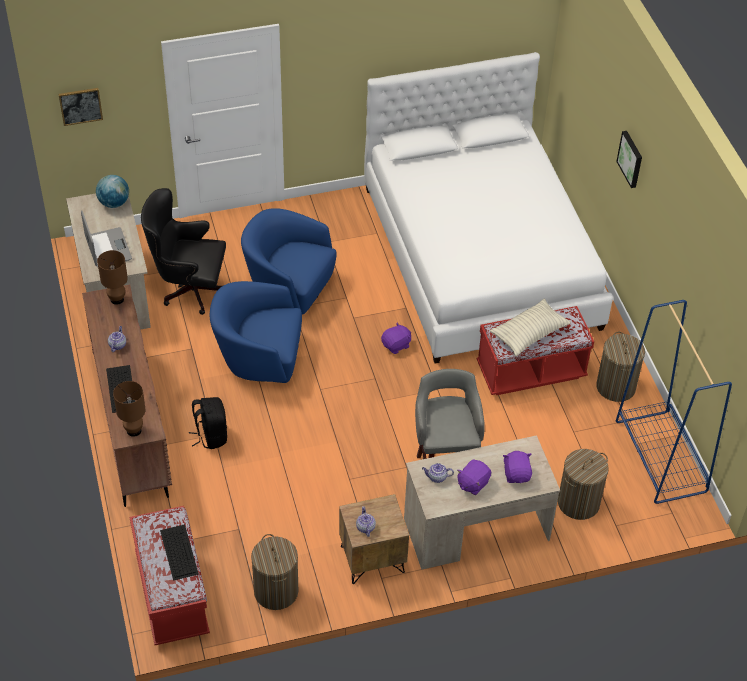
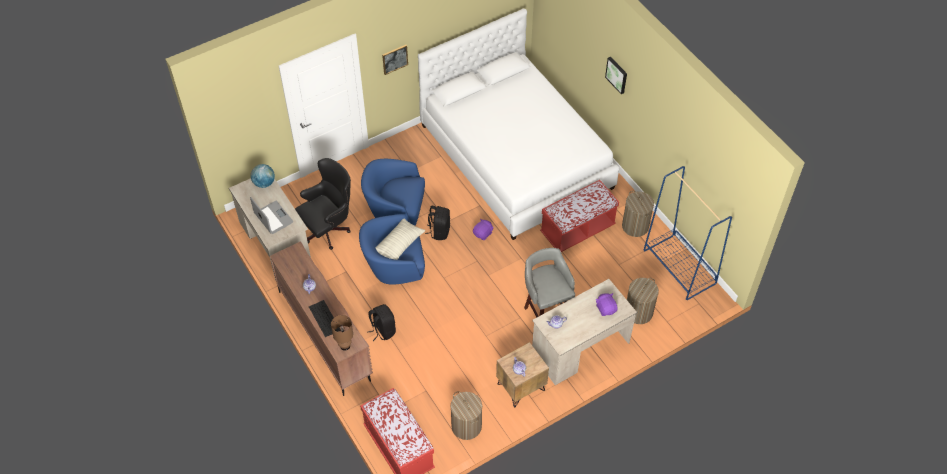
camera: 15 degrees left, 5 degrees up
(80, 106) = (228, 122): picture -> picture (394, 59)
(117, 299) = (296, 254): brown table lamp -> none
(178, 551) = (403, 420): keyboard -> none
(189, 291) = (328, 229): black office chair -> black office chair turned 150 degrees clockwise
(337, 328) = (439, 231): none -> black backpack
(472, 483) = (580, 322): purple plush toy -> none
(529, 334) = (576, 207): pillow -> pillow (399, 244)

